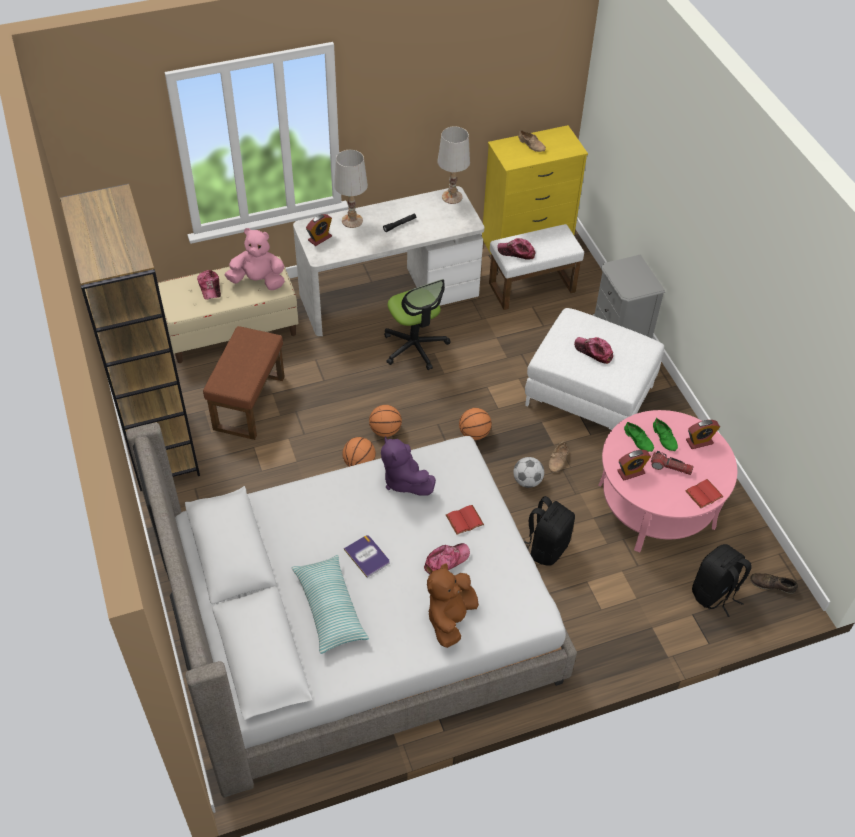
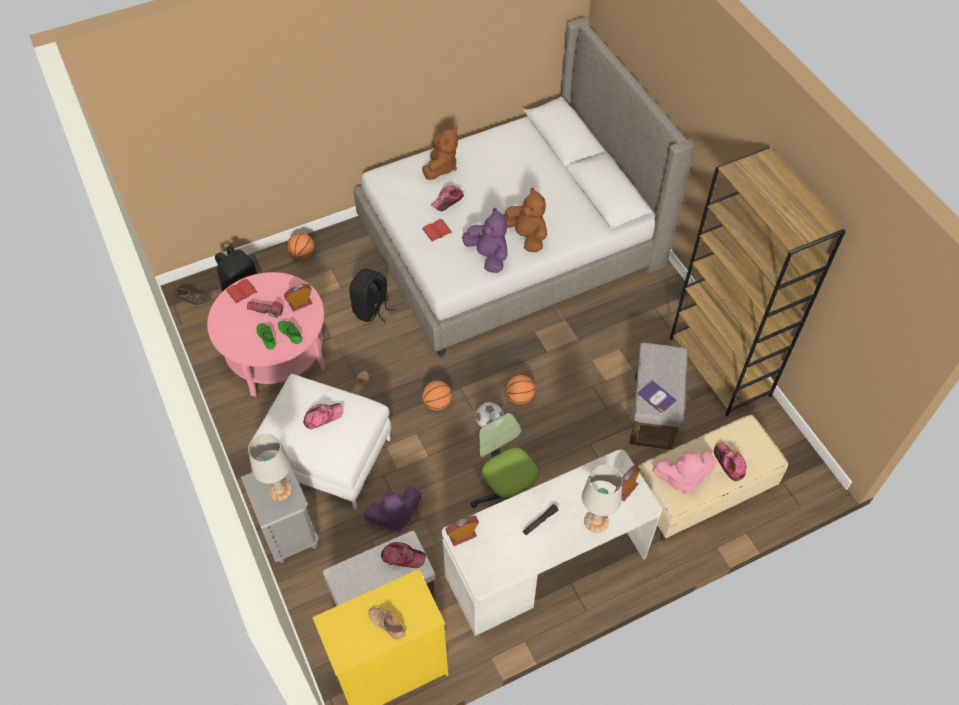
camera: 175 degrees right, 5 degrees up
(249, 404) = (652, 411): brown ottoman -> grey ottoman
(329, 608) = (525, 166): pillow -> none
(352, 501) = (526, 236): none -> brown plush toy
(359, 463) = (536, 363): basketball -> basketball (302, 255)
(367, 556) = (506, 199): book -> book (656, 397)
(452, 197) = (484, 576): white table lamp -> white table lamp (279, 490)
(522, 341) = (394, 516): none -> purple plush toy
(527, 481) = (387, 363): football -> football (489, 423)
(593, 351) = (323, 417): cap -> cap turned 60 degrees counterclockwise
(699, 442) = (235, 337): alarm clock -> alarm clock (462, 535)

